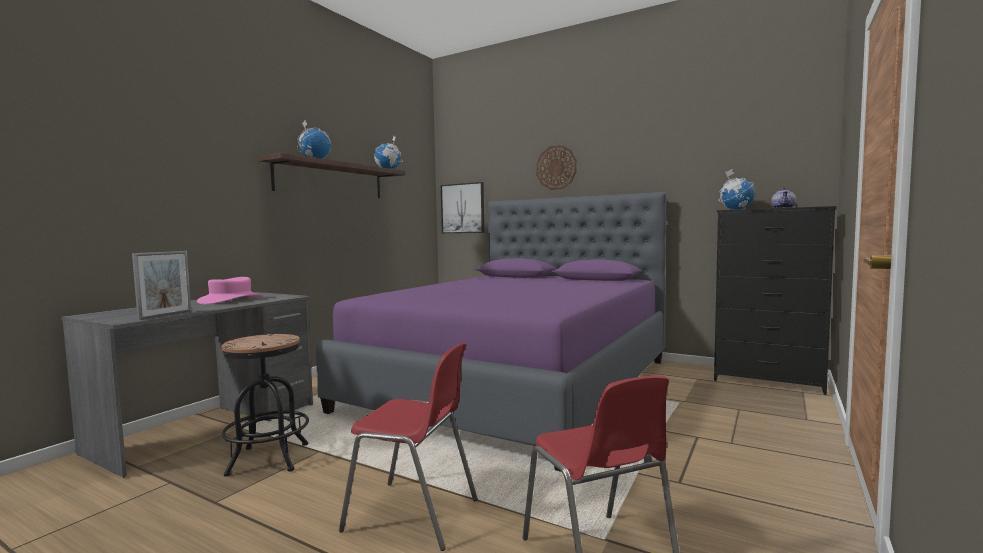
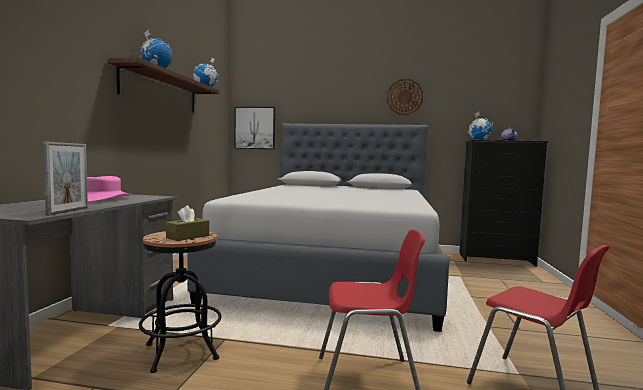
camera: 20 degrees left, 0 degrees up
(264, 342) = (188, 237): none -> brown tissue box
(517, 384) = (335, 271): purple bed -> grey bed
(556, 167) = (340, 100): wall clock -> wall clock (404, 97)

